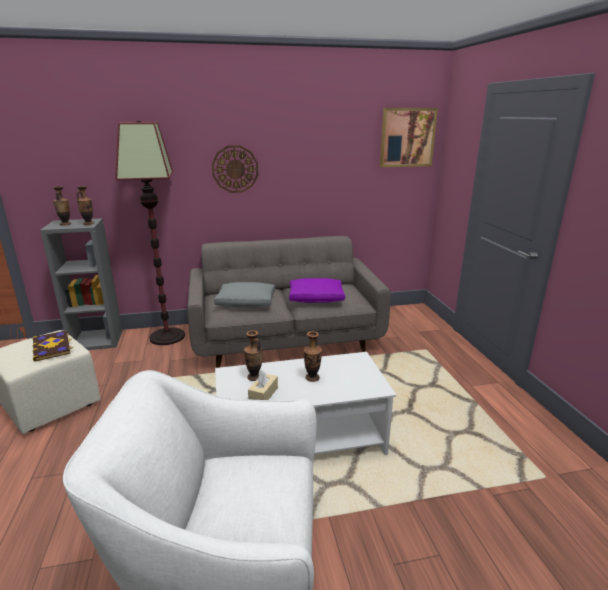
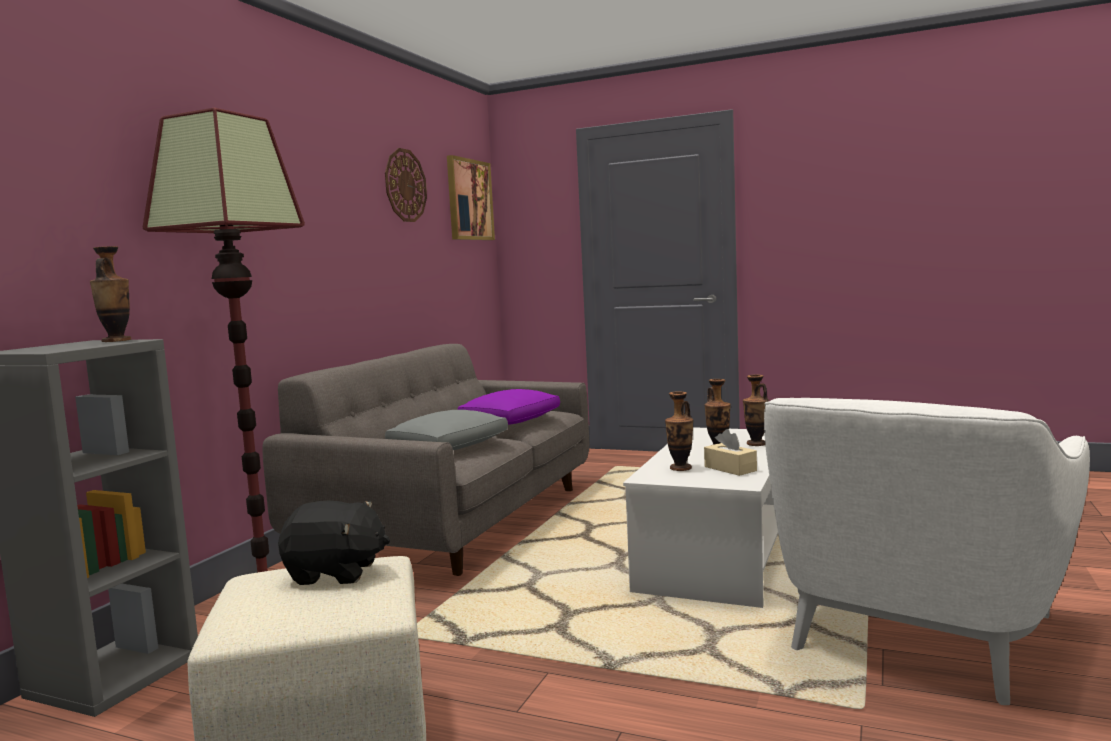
camera: 55 degrees left, 15 degrees down
(52, 347) = (335, 573): book -> black plush toy
(65, 224) = (60, 347): vase -> vase (756, 444)
(235, 169) = (306, 233): wall clock -> wall clock (405, 185)

